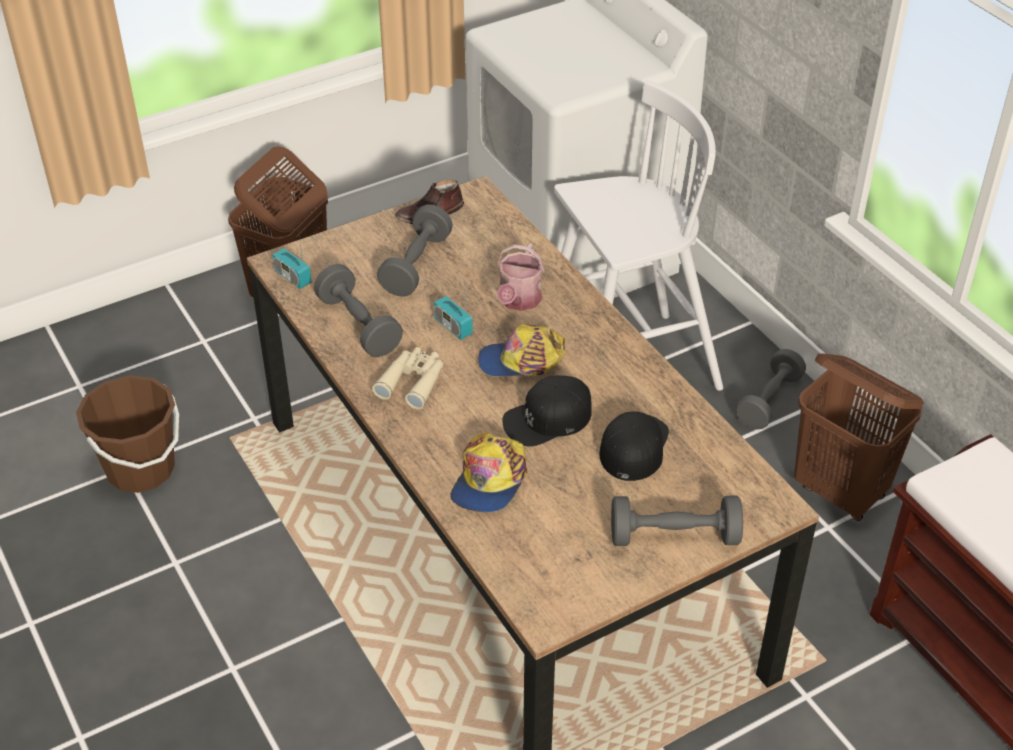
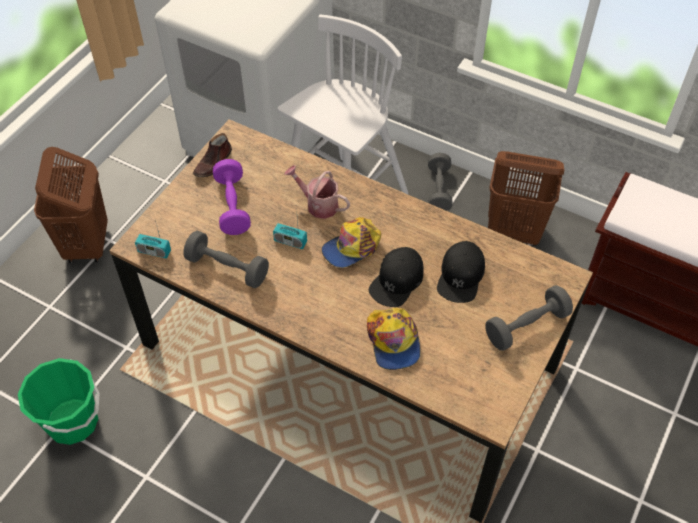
camera: 30 degrees left, 10 degrees up
(141, 469) = (73, 422): brown bucket -> green bucket
(413, 382) = (294, 294): beige binoculars -> none
(416, 265) = (232, 206): grey dumbbell -> purple dumbbell
(518, 301) = (318, 204): watering can -> watering can turned 135 degrees clockwise
(633, 446) = (461, 276): black cap -> black cap turned 150 degrees counterclockwise

